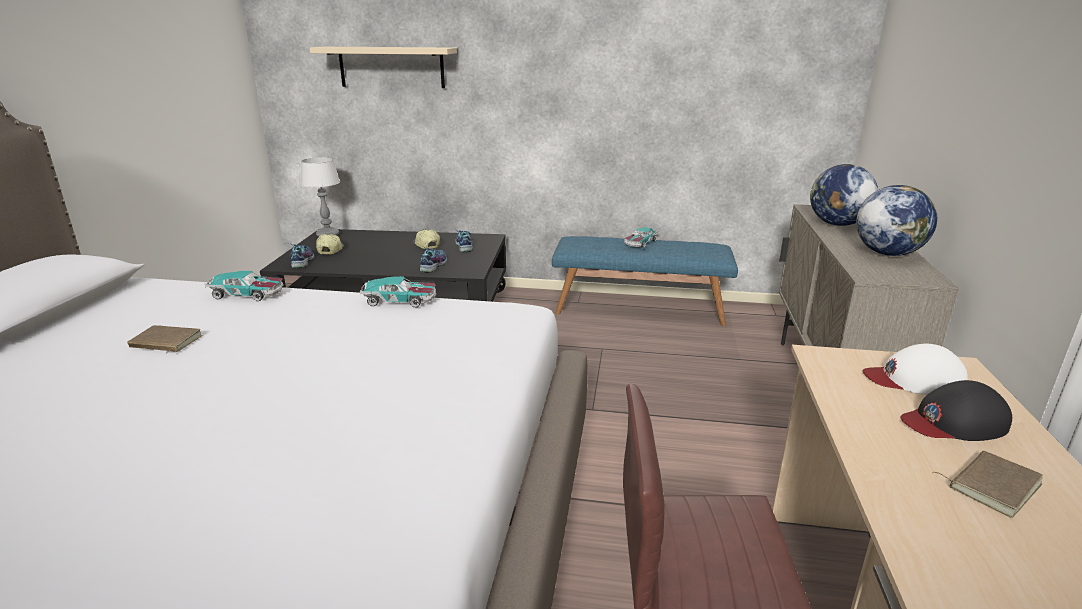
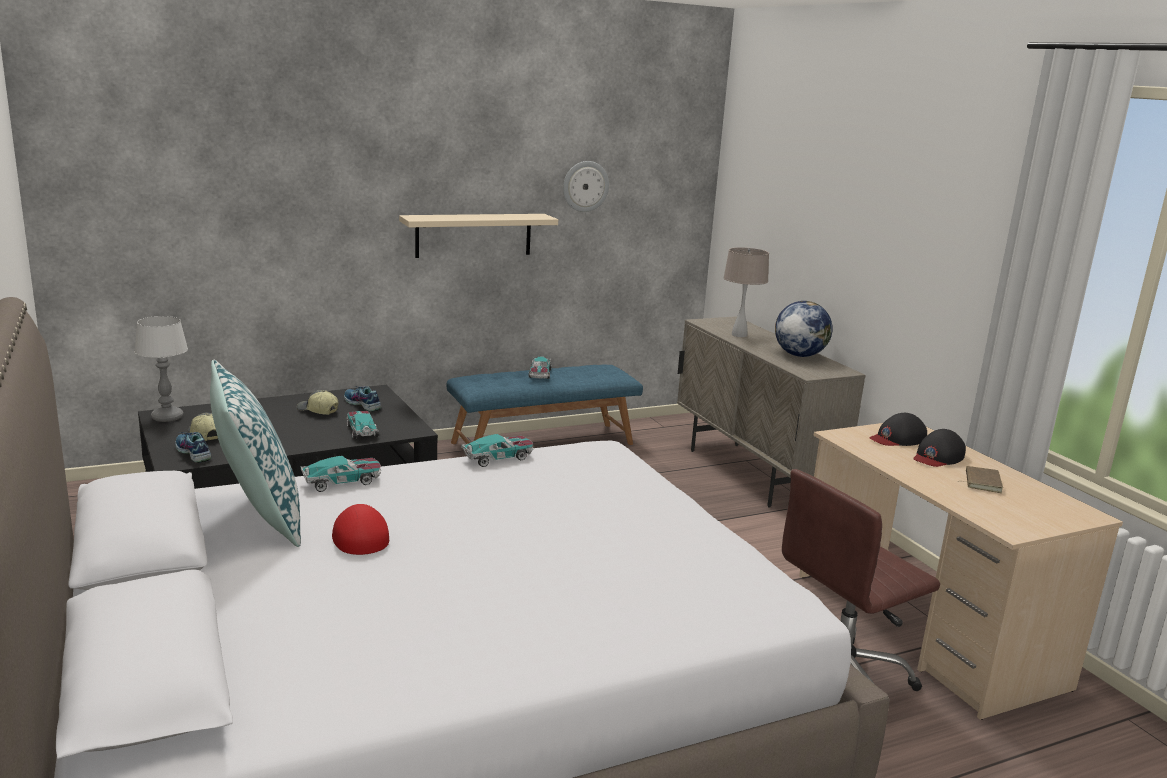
camera: 35 degrees left, 5 degrees down
(142, 308) = (258, 515): none -> pillow
(164, 343) = (359, 535): brown book -> red cap
(391, 67) = (239, 199): beige shelf -> beige shelf (474, 235)
(433, 265) = (362, 430): shoe -> toy car
(707, 58) = (585, 186): none -> wall clock
(836, 224) = (739, 335): globe -> beige table lamp
(914, 380) = (897, 438): white cap -> black cap

